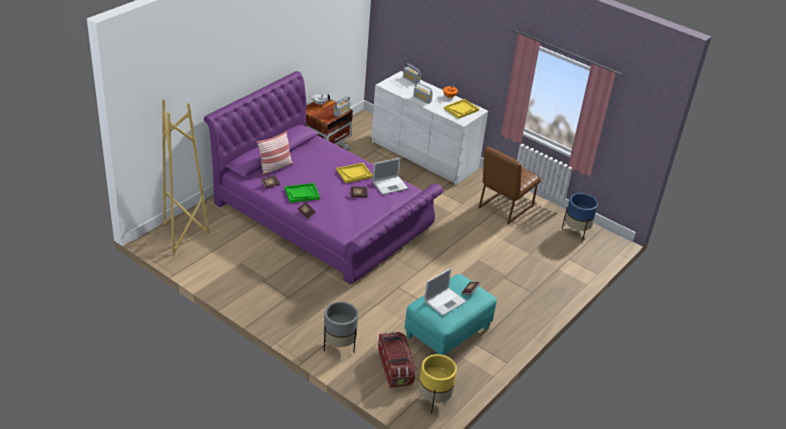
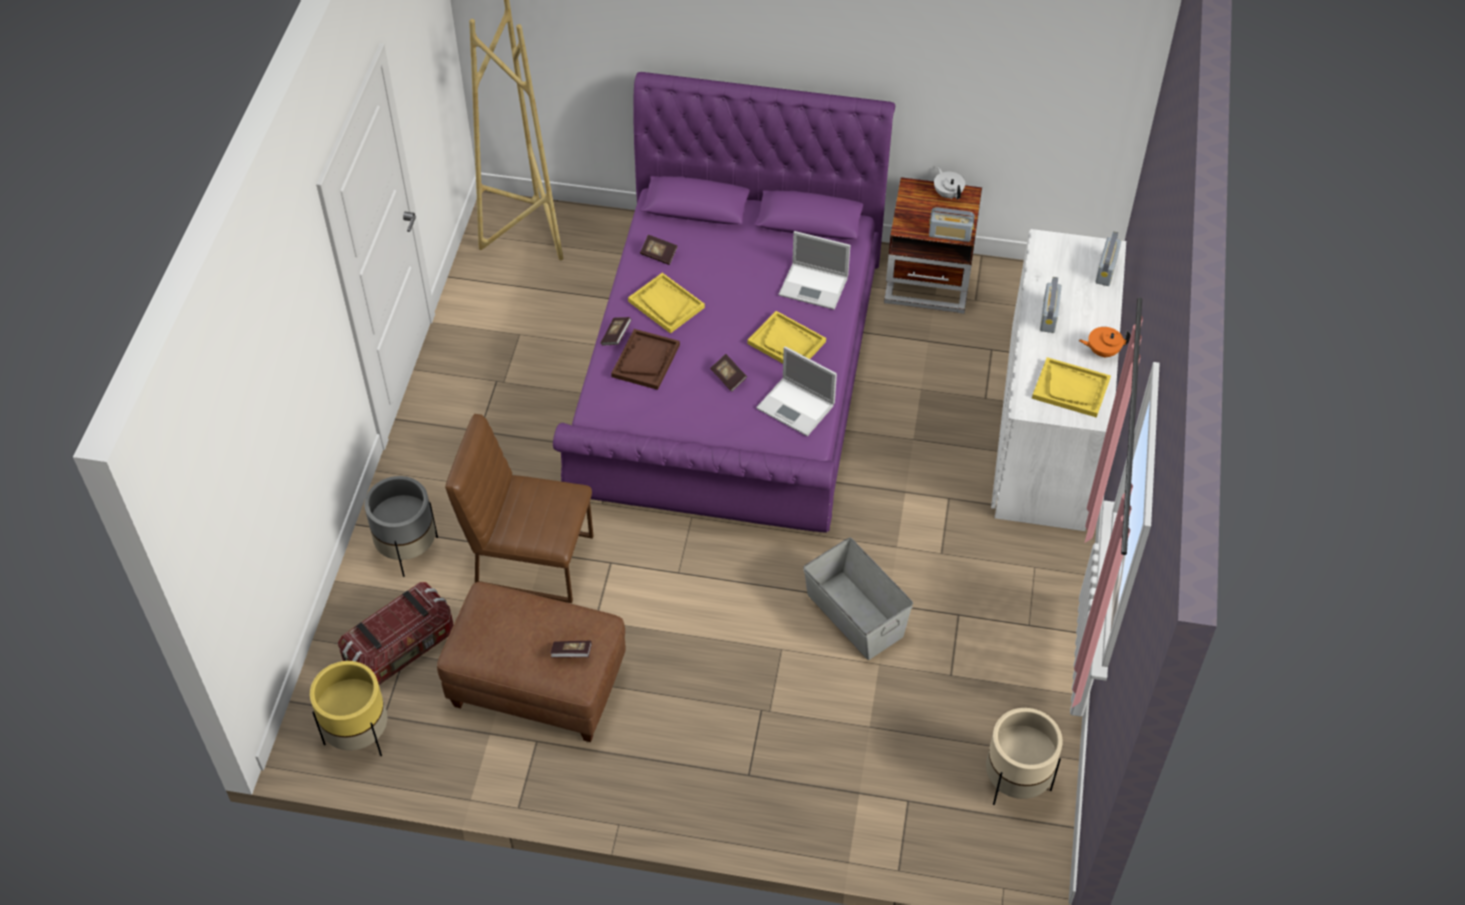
camera: 65 degrees right, 15 degrees up
(275, 167) = (715, 236): pillow -> none
(302, 194) = (666, 304): green tray -> yellow tray
(329, 210) = (645, 360): none -> brown tray
(445, 301) = (518, 628): laptop -> laptop (814, 286)
(447, 333) = (536, 686): turquoise ottoman -> brown ottoman
(475, 236) = (854, 615): none -> grey storage box
(504, 207) = (990, 625): brown chair -> brown chair (531, 559)
(576, 231) = (1016, 782): blue planter -> beige planter

